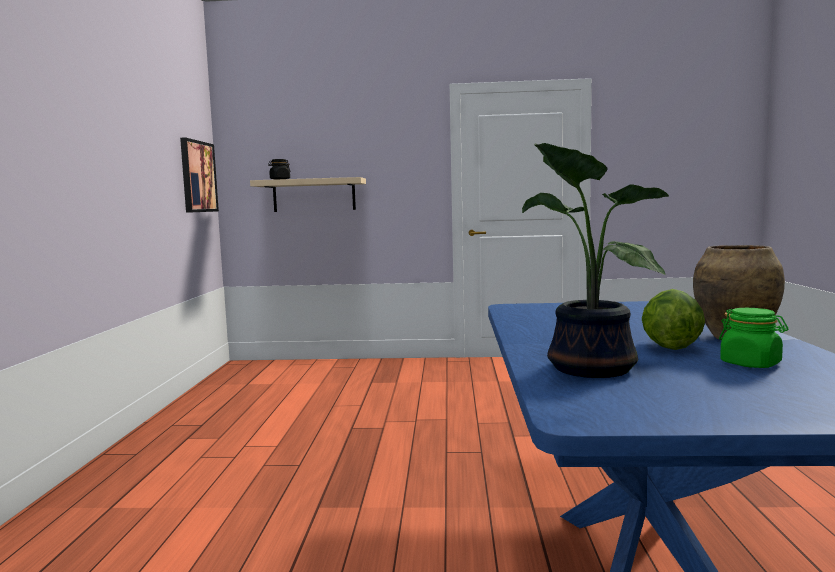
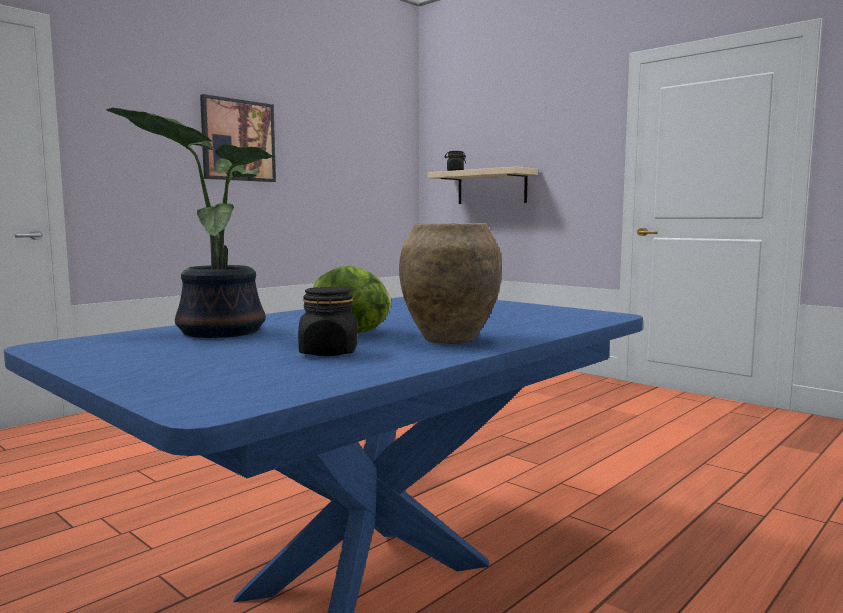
camera: 40 degrees right, 0 degrees up
(198, 176) = (387, 169): picture -> picture (238, 140)
(751, 364) = (329, 352): green jar -> black jar

